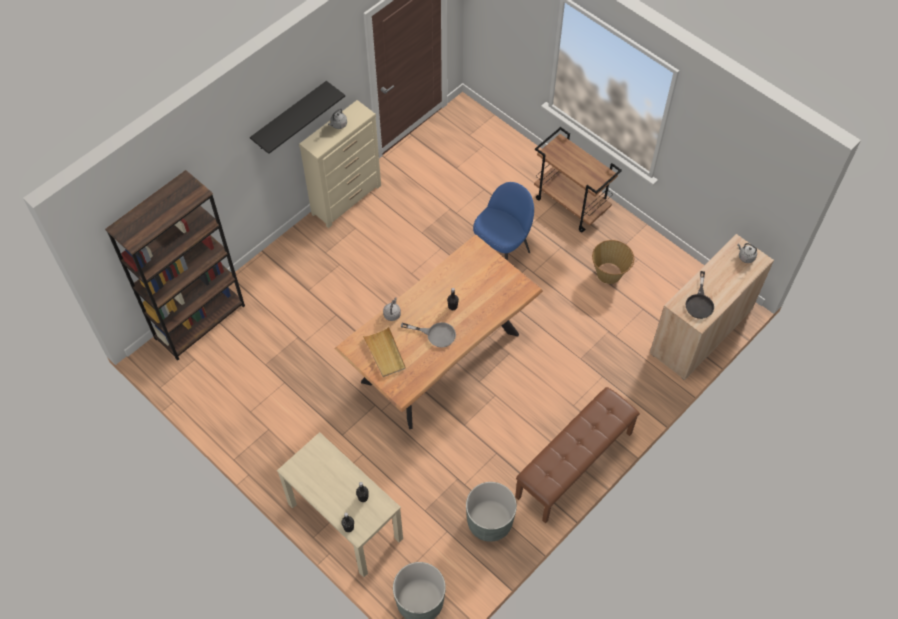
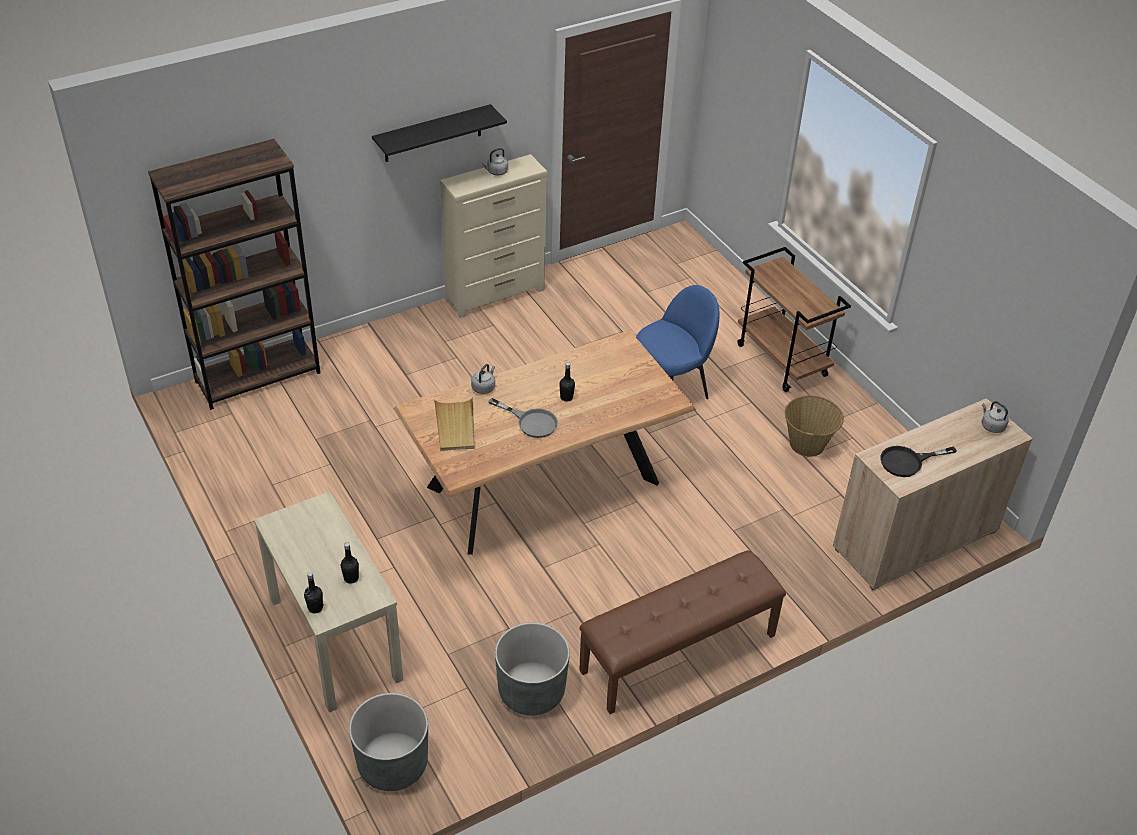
camera: 15 degrees right, 15 degrees down
(699, 302) = (908, 462): black frying pan -> black frying pan turned 45 degrees clockwise

